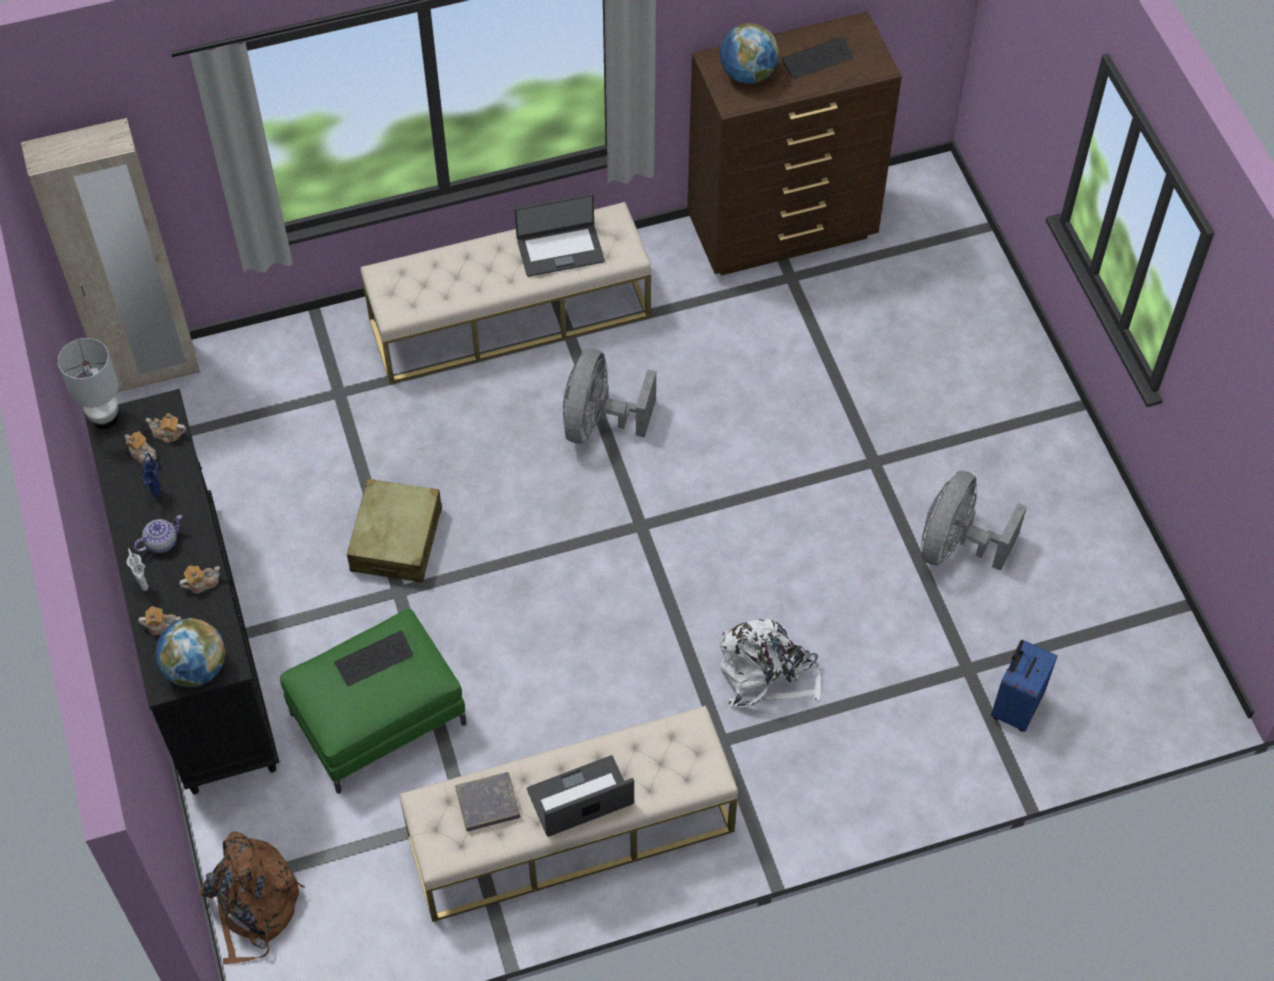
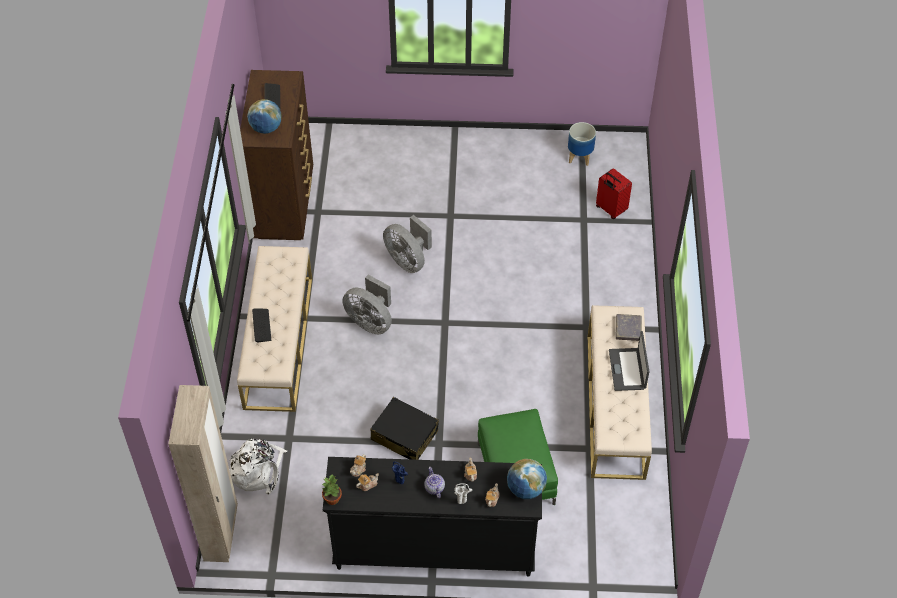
camera: 70 degrees left, 5 degrees down
(105, 419) = (332, 499): white table lamp -> potted plant
(253, 906) = (609, 561): brown backpack -> none
(374, 659) = (509, 440): keyboard -> keyboard (261, 325)
(397, 540) = (404, 435): beige suitcase -> black suitcase
(488, 803) = (617, 409): grey book -> grey book (628, 329)
(560, 250) = (278, 282): laptop -> none
(766, 673) = (554, 297): white backpack -> white backpack (258, 470)
(956, 546) = (513, 201): grey fan -> grey fan (408, 260)
(1015, 706) = (610, 209): blue suitcase -> red suitcase
(1119, 620) = (579, 157): none -> planter

